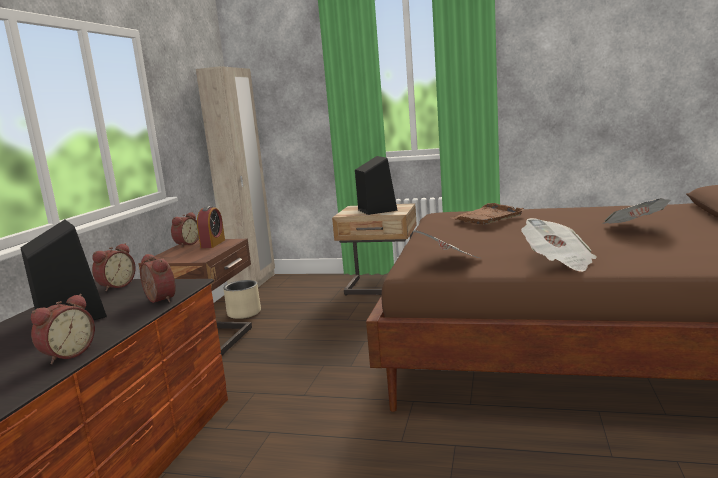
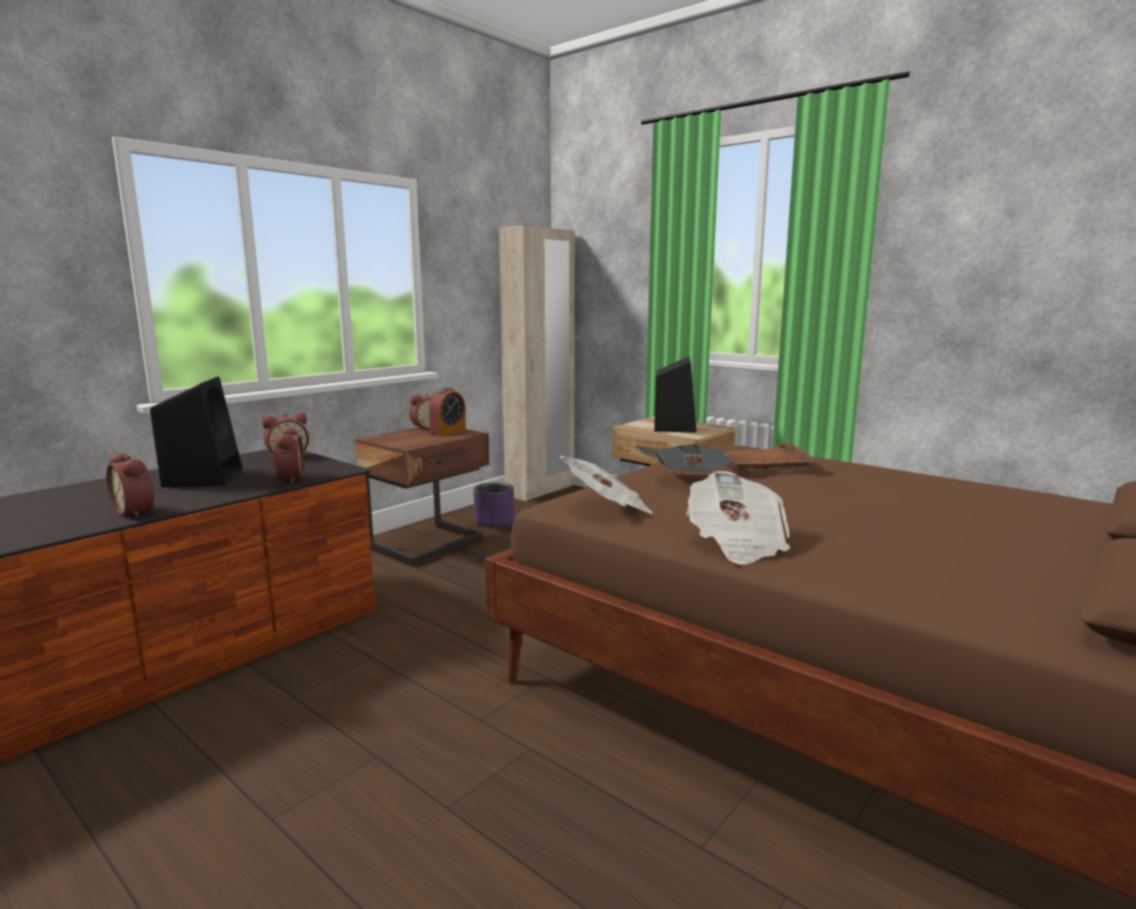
camera: 25 degrees right, 0 degrees up
(67, 354) = (138, 511): alarm clock -> alarm clock turned 75 degrees clockwise
(244, 313) = (494, 521): beige planter -> purple planter
(634, 228) = (941, 523): newspaper -> newspaper (692, 481)

